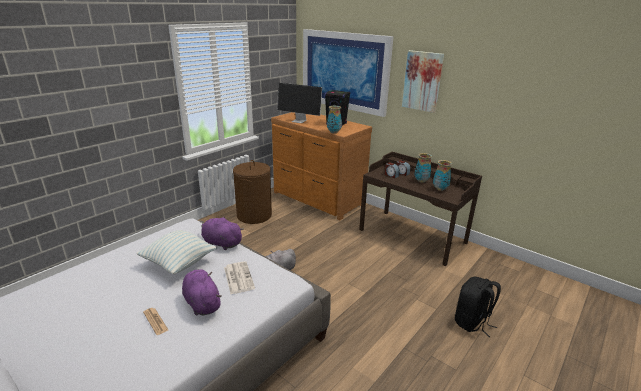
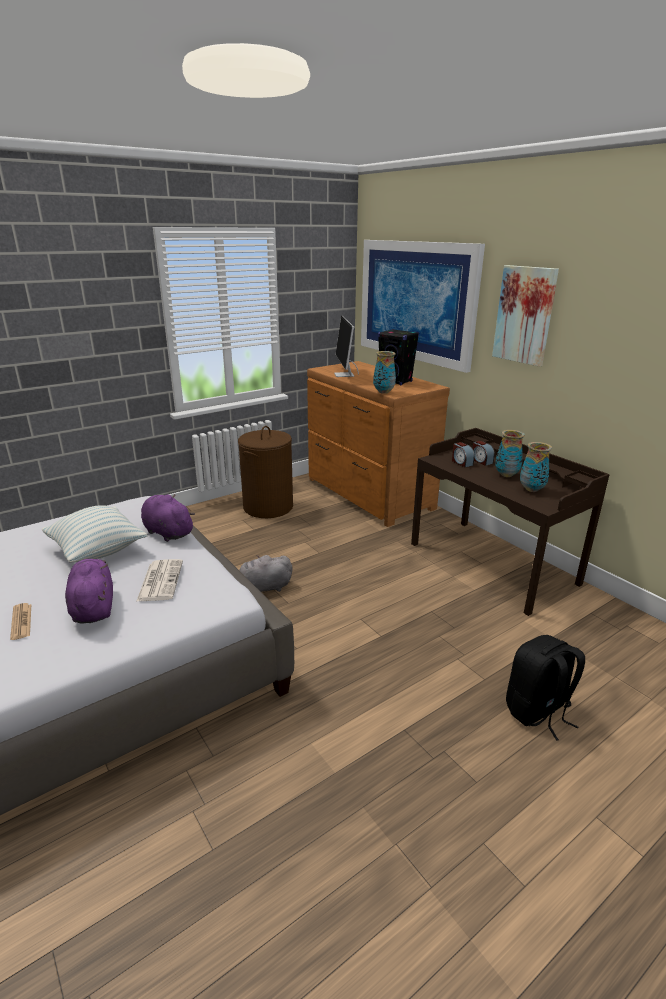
camera: 15 degrees right, 0 degrees up
(299, 121) = (344, 375): monitor -> monitor turned 45 degrees clockwise

